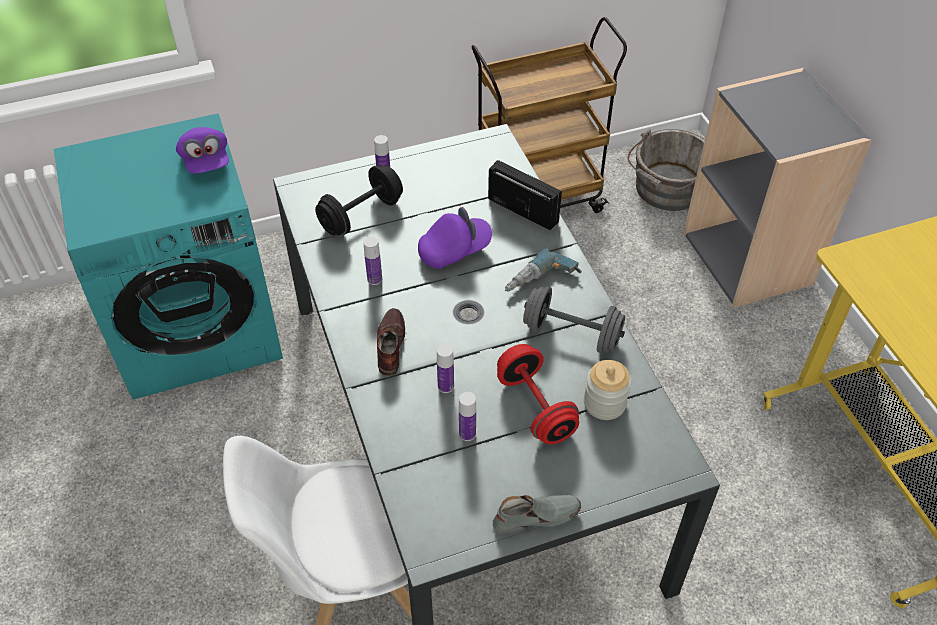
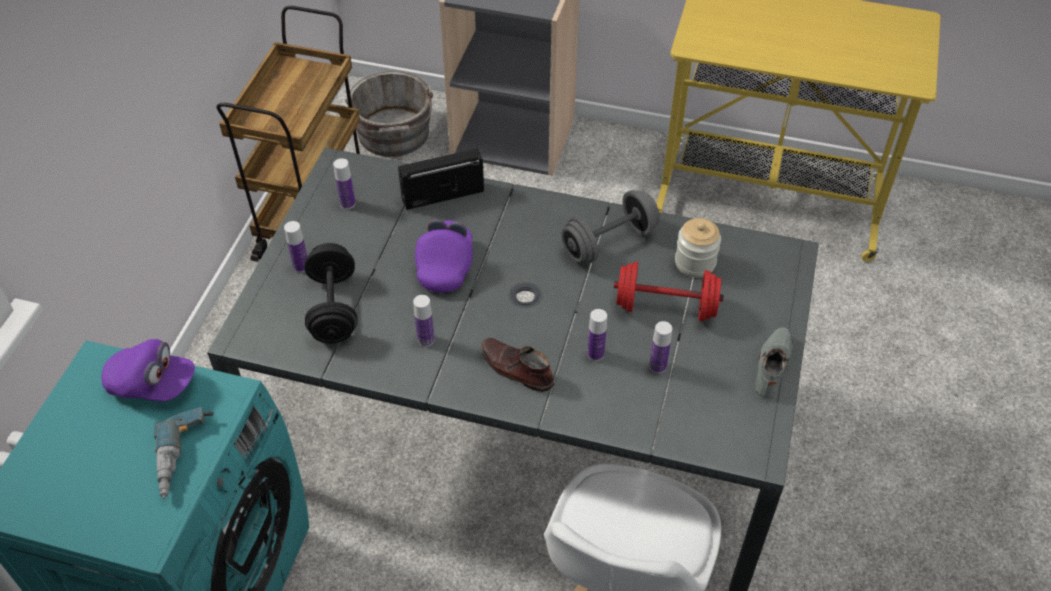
camera: 55 degrees left, 0 degrees up
(464, 166) = (347, 203): none -> bottle
(542, 283) = (538, 230): power drill -> power drill (187, 457)

